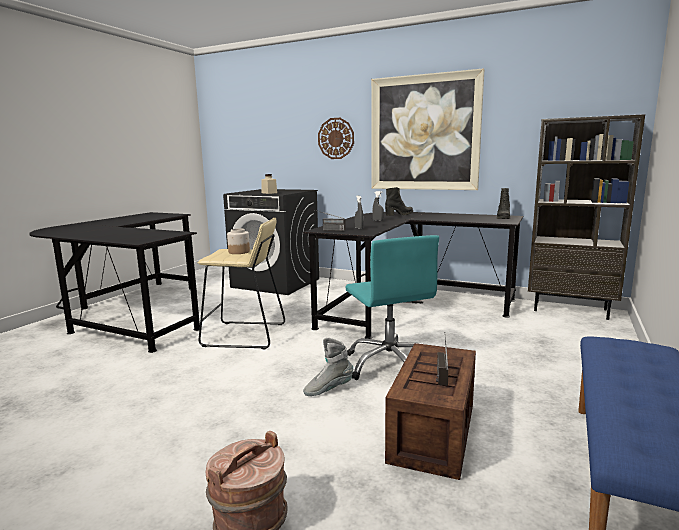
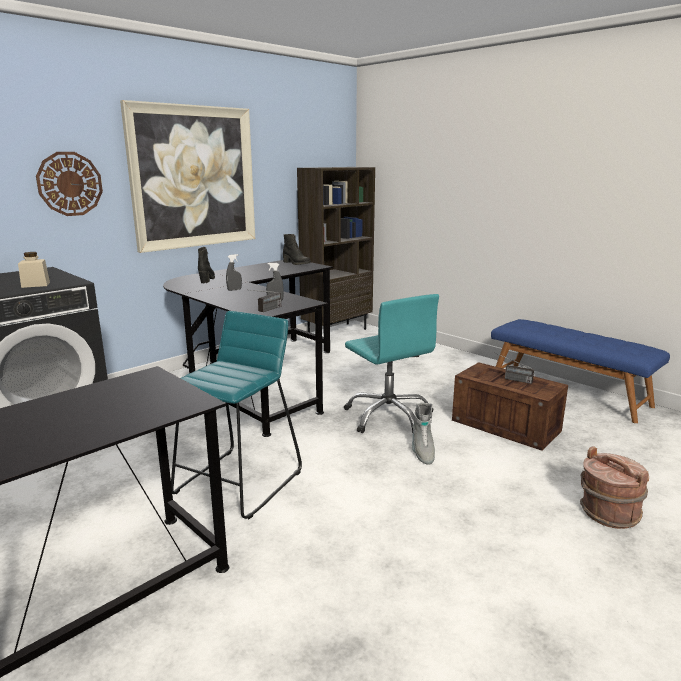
camera: 70 degrees left, 5 degrees up
(238, 252) = (225, 371): jar -> none
(244, 335) = (239, 482): beige stool -> turquoise stool
(390, 364) = (388, 416): turquoise office chair -> turquoise office chair turned 60 degrees clockwise

